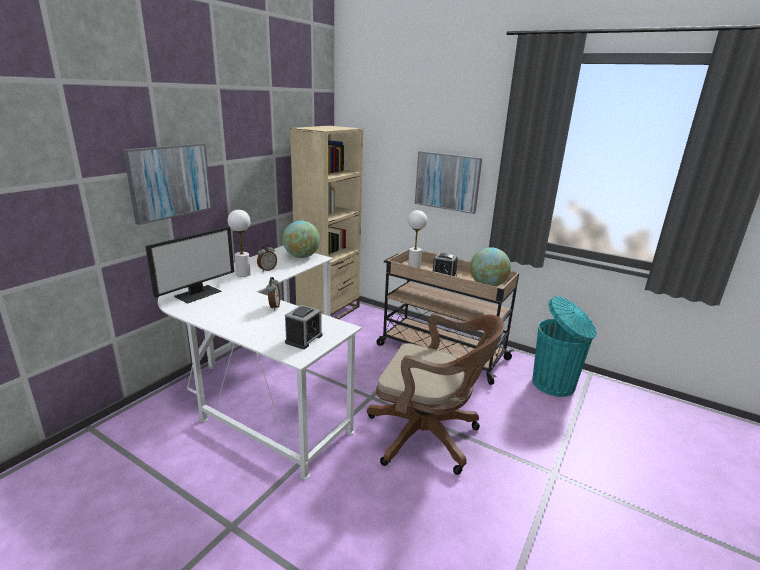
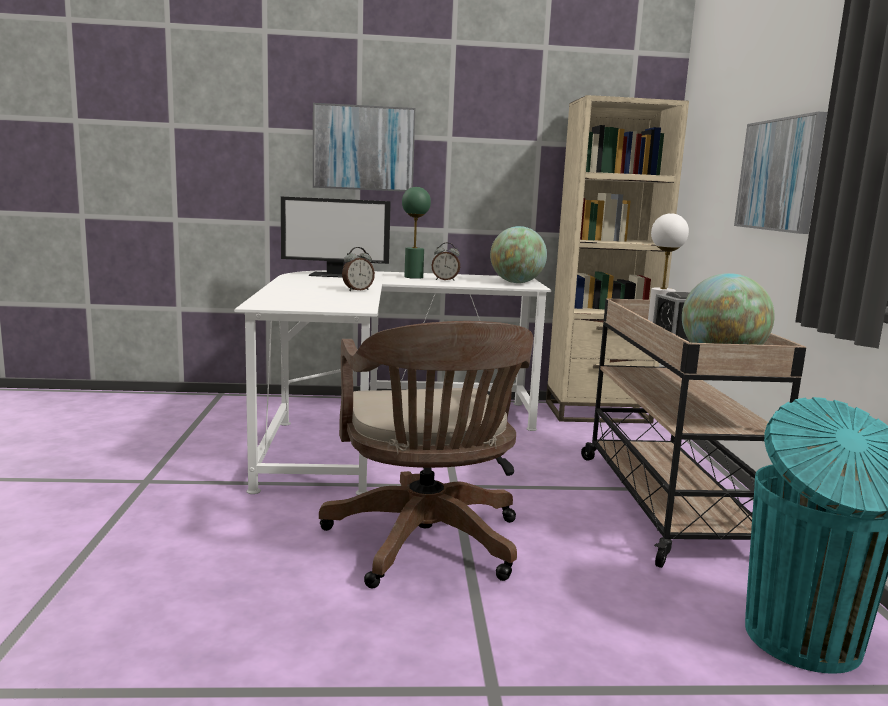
camera: 55 degrees right, 10 degrees down
(243, 274) = (413, 277): white table lamp -> green table lamp
(304, 339) = (302, 303): alarm clock -> none

